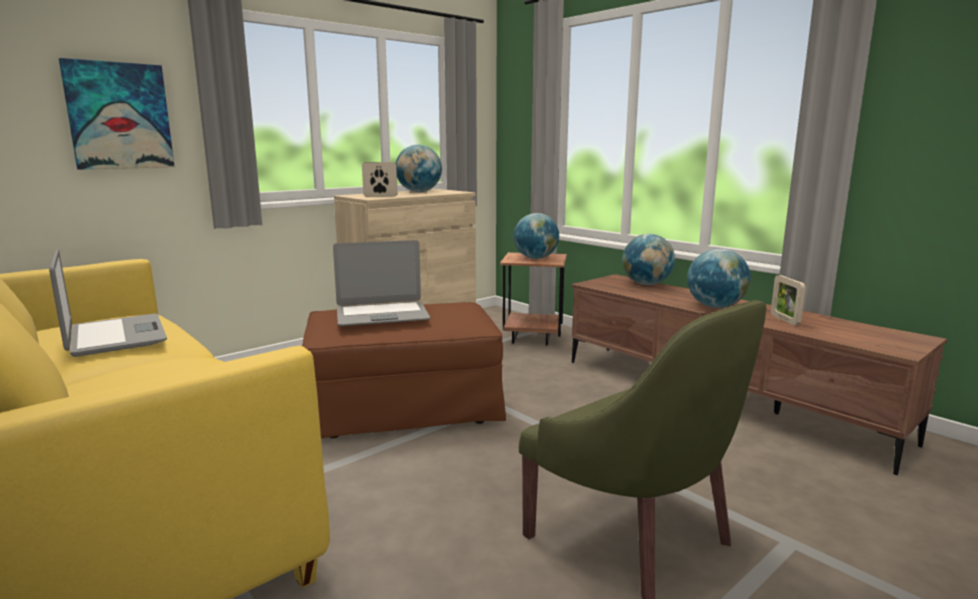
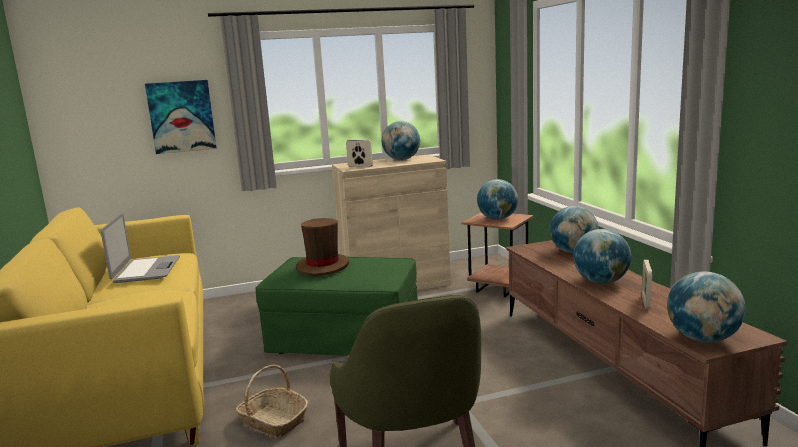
camera: 25 degrees right, 0 degrees up
(382, 315) = (323, 266): laptop -> brown hat
(403, 407) = (344, 337): brown ottoman -> green ottoman
(403, 524) = (273, 421): none -> basket
(884, 344) = (702, 339): none -> globe

